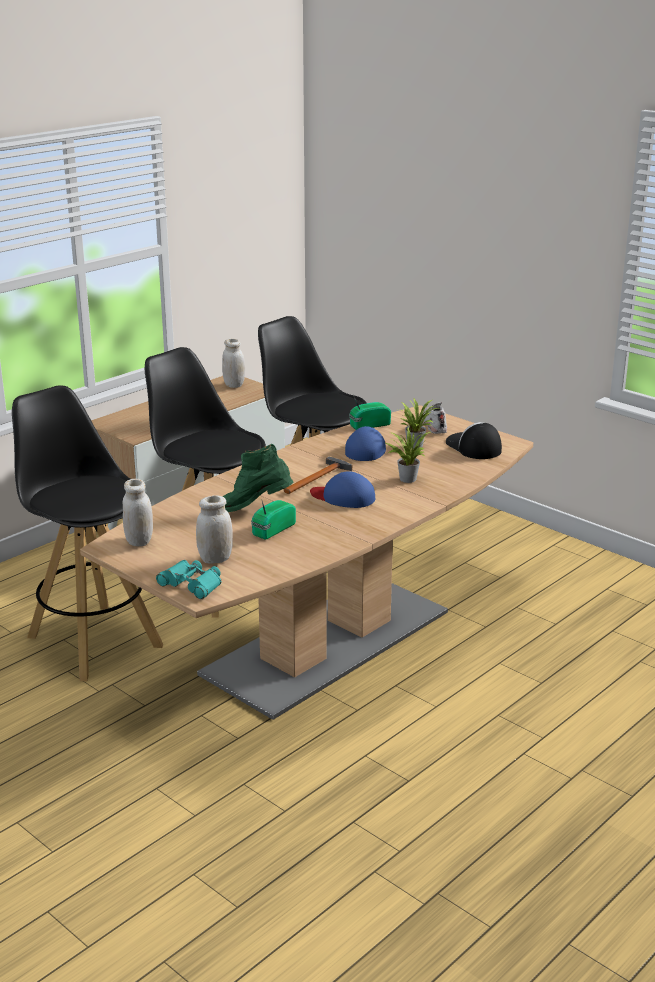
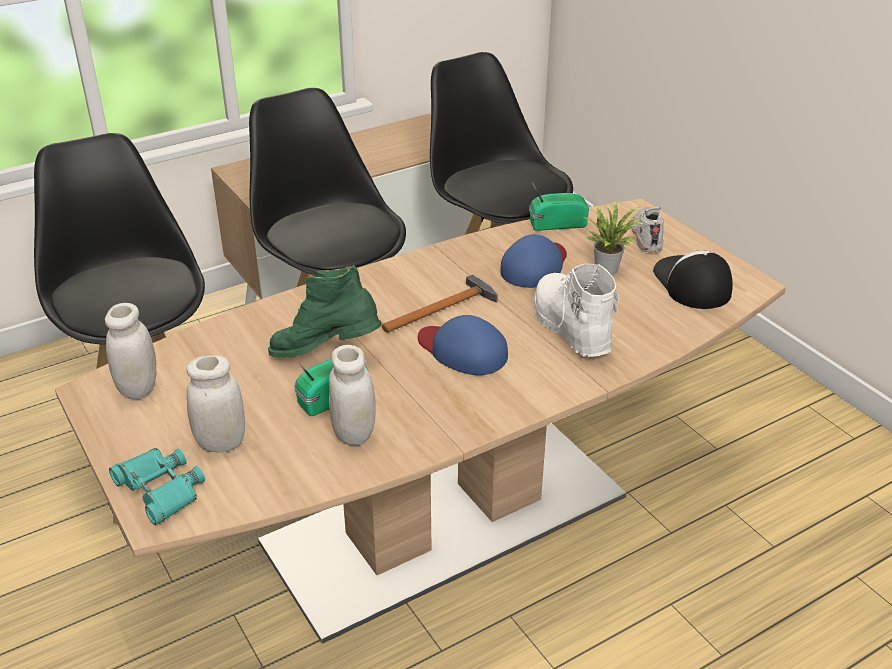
camera: 15 degrees right, 10 degrees up
(234, 385) = (422, 132): white jar -> white jar (354, 433)
(406, 478) = (569, 328): potted plant -> white boot

